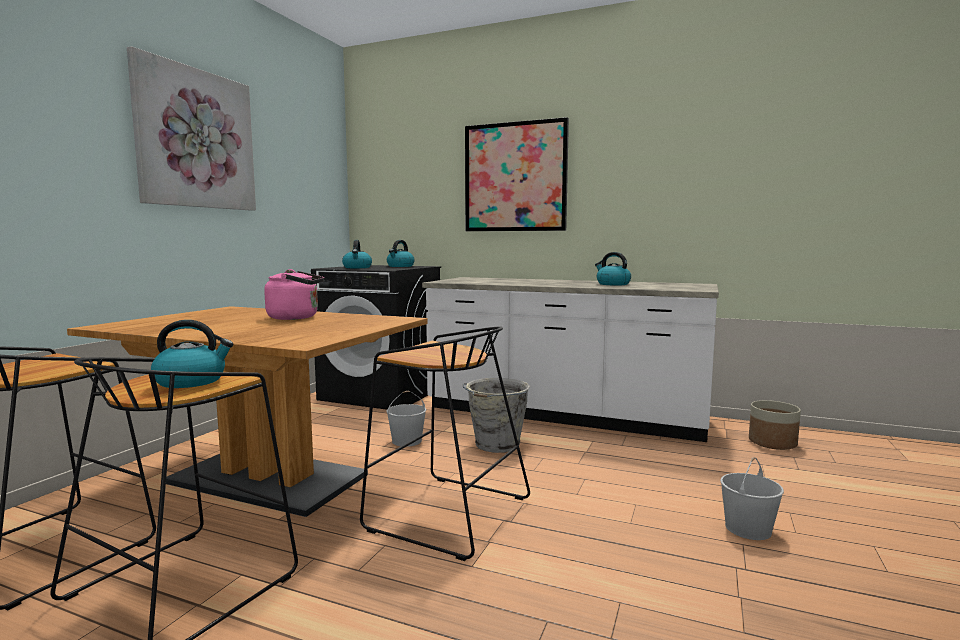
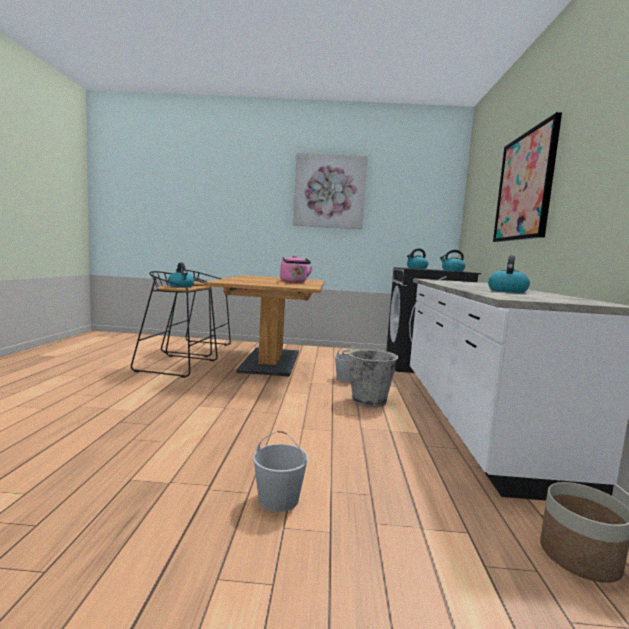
camera: 70 degrees right, 0 degrees up
(445, 514) = (252, 396): black stool -> none

